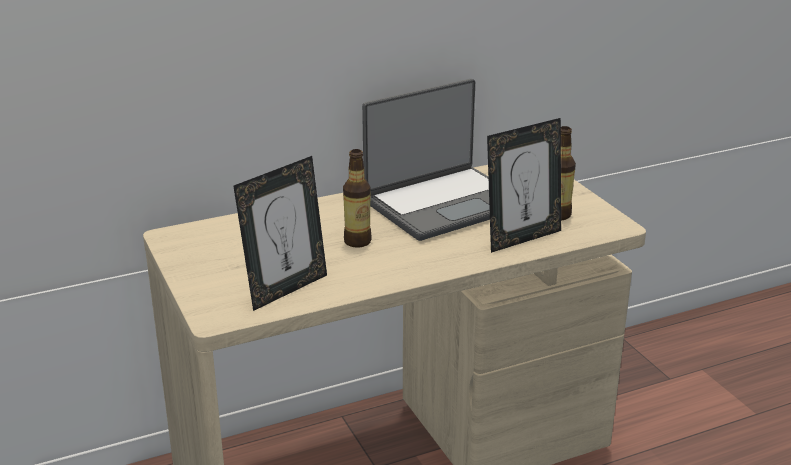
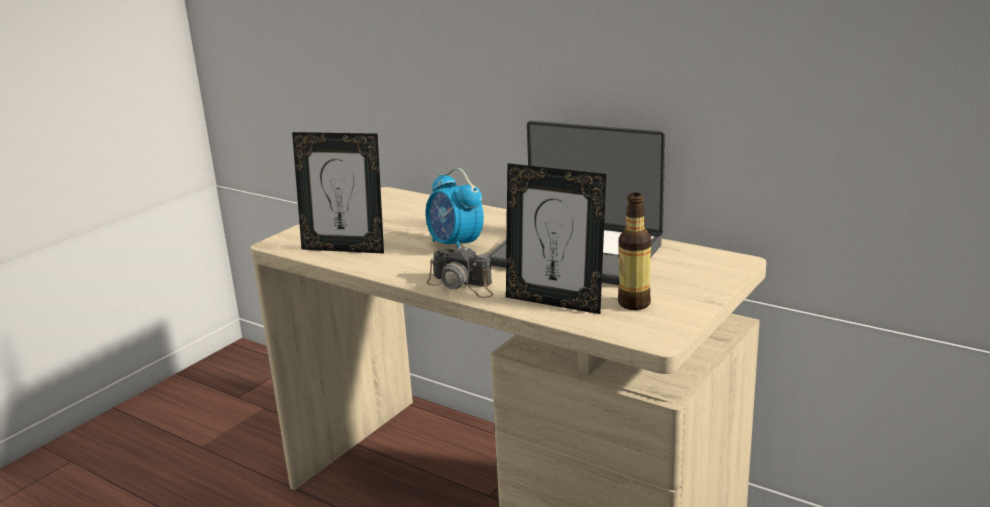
camera: 60 degrees right, 5 degrees down
(357, 241) = (455, 245): bottle -> alarm clock
(446, 261) = (463, 285): none -> camera

